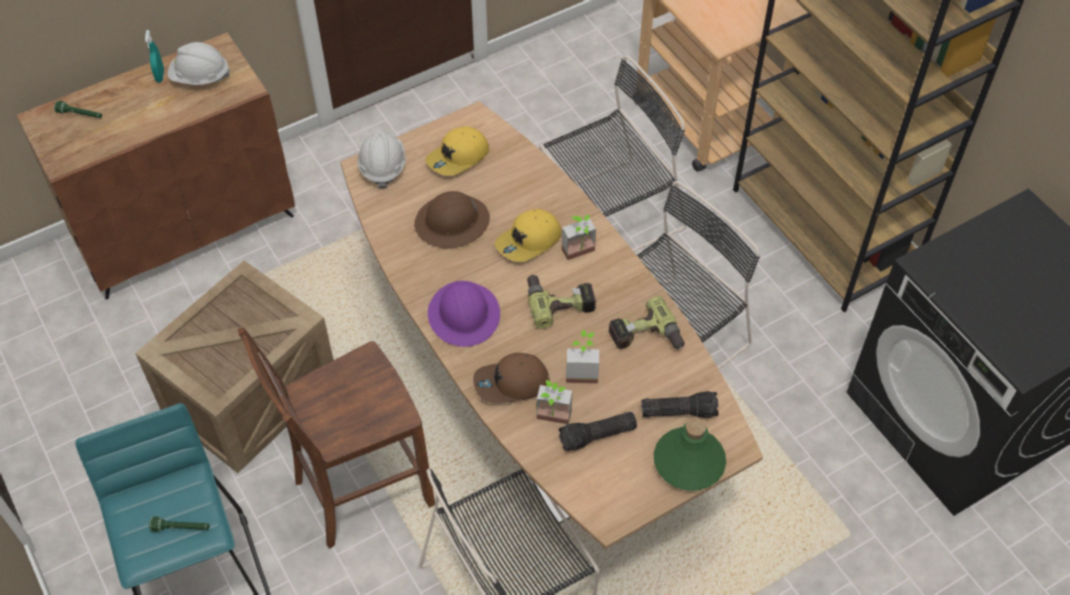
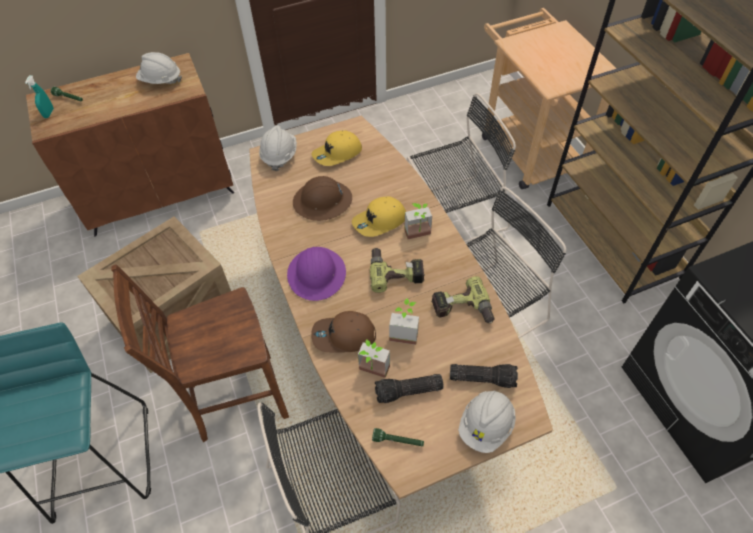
camera: 10 degrees right, 0 degrees up
(160, 75) = (133, 77): turquoise spray bottle -> turquoise spray bottle (49, 113)
(181, 528) = (48, 427): green flashlight -> green flashlight (398, 441)
(689, 462) = (486, 426): green bottle -> white hard hat

